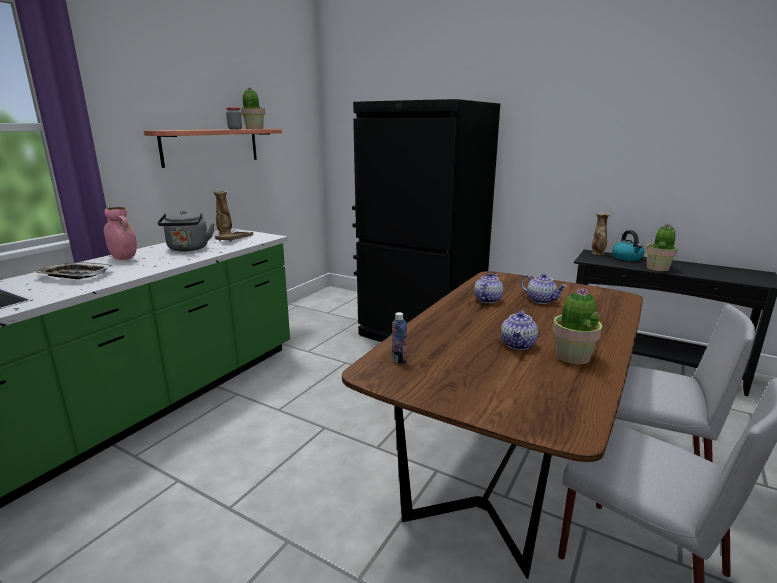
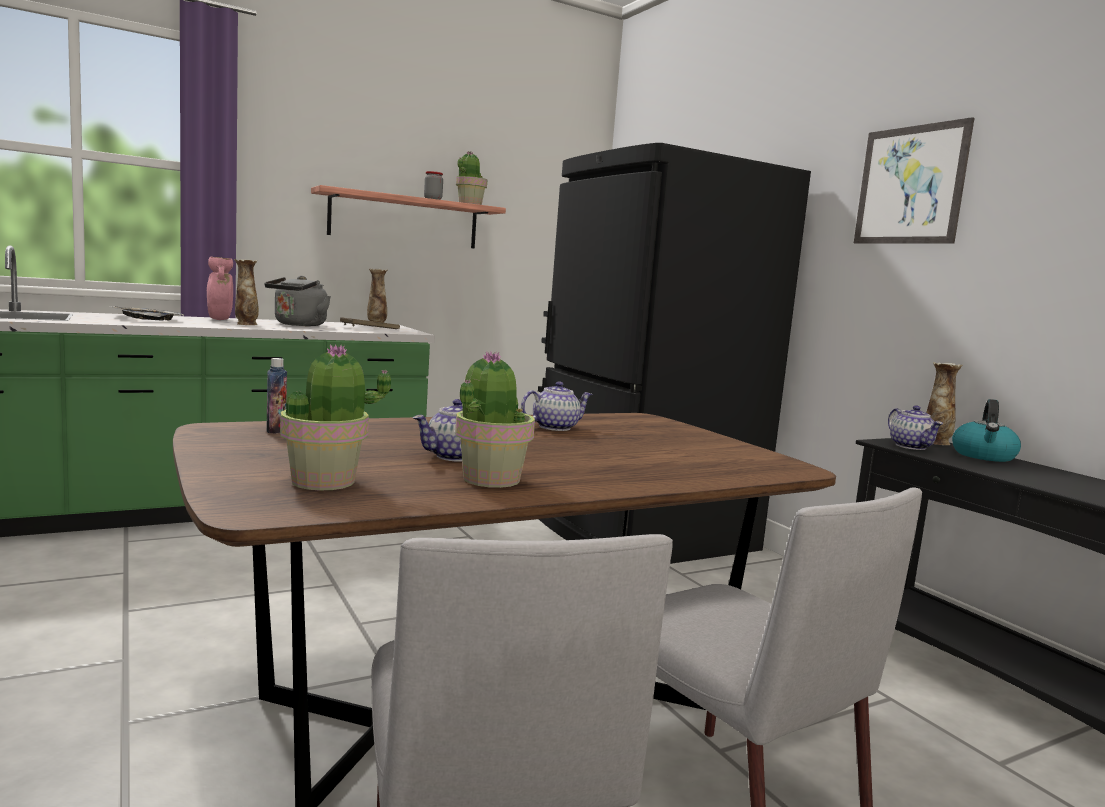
camera: 30 degrees right, 10 degrees down
(160, 260) = (246, 324): none -> vase
(541, 300) = (635, 443): teapot -> teapot (911, 446)
(566, 115) = (910, 185): none -> picture
(658, 268) = (1012, 474): potted plant -> potted plant (324, 482)

